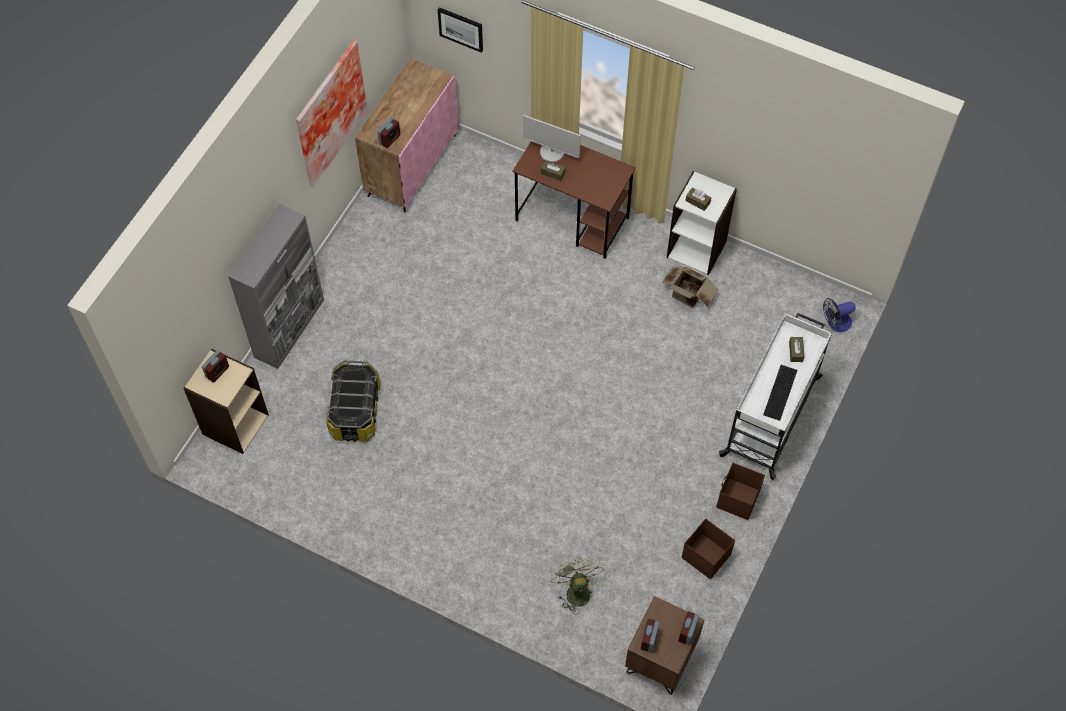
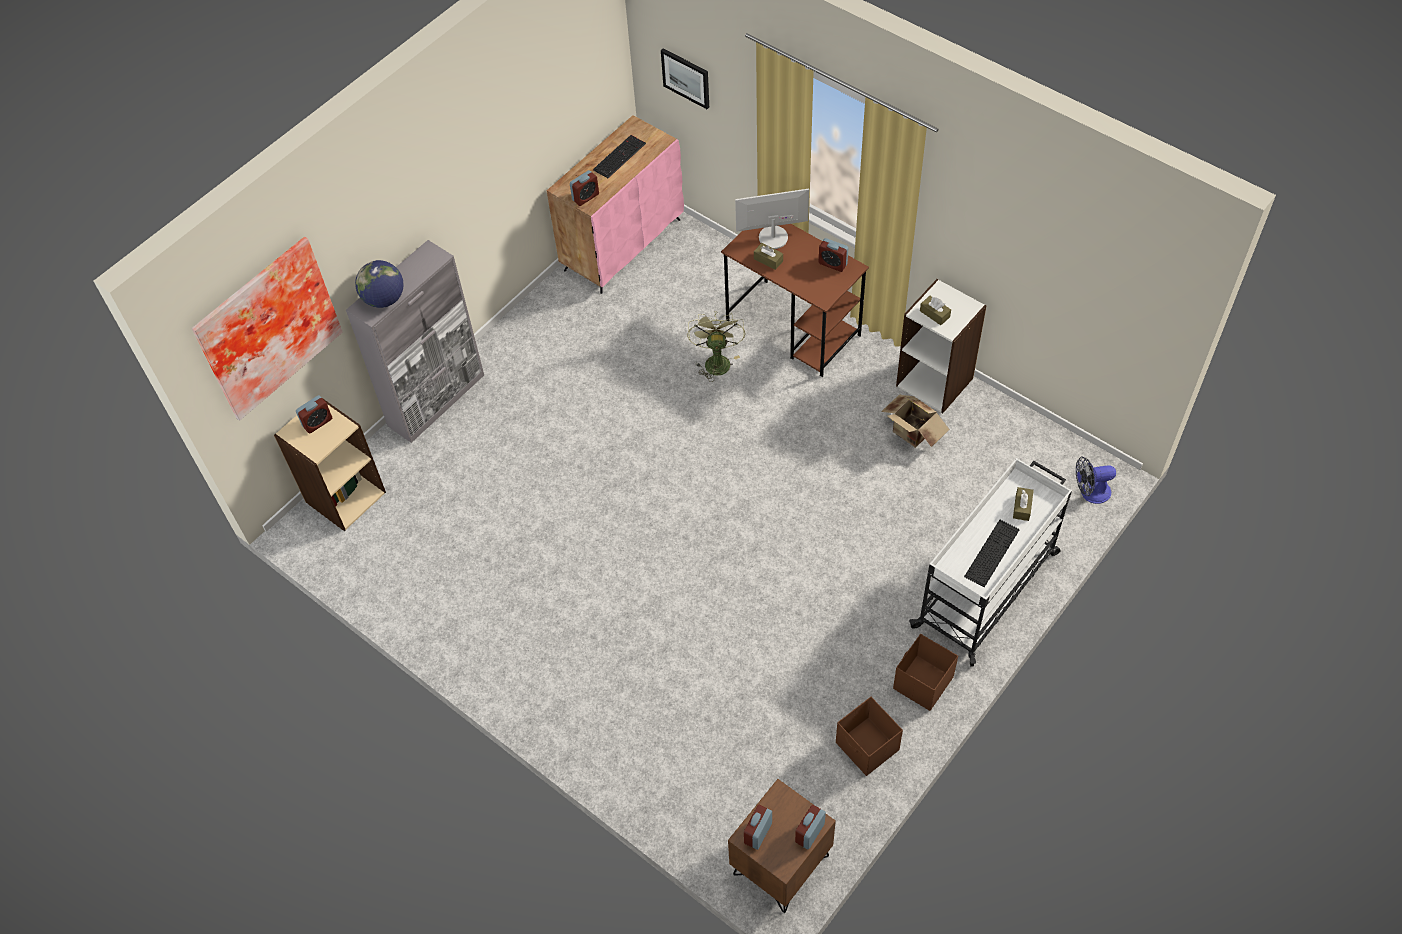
camera: 15 degrees right, 5 degrees down
(258, 262) = (384, 299): none -> globe
(328, 112) = (507, 145): picture -> picture (266, 326)
(355, 411) = (485, 503): storage box -> none
(408, 97) = (619, 156): none -> keyboard
(552, 152) = (773, 237): monitor -> monitor turned 135 degrees clockwise
(575, 590) = (694, 758): green fan -> green fan (716, 360)
(606, 169) = (832, 264): none -> alarm clock

